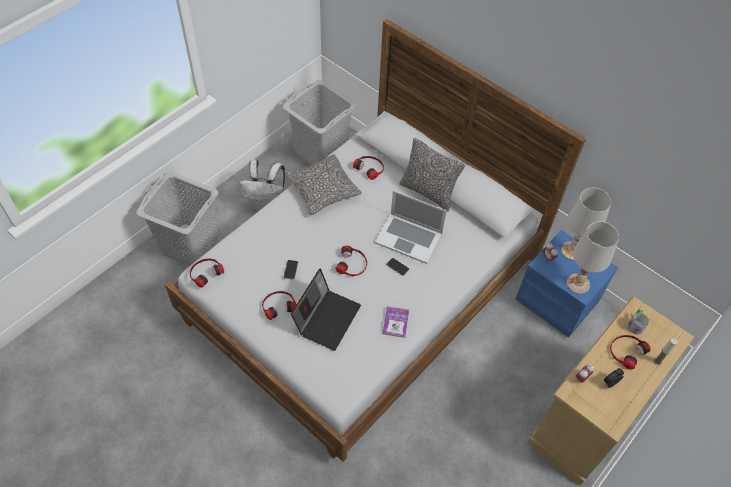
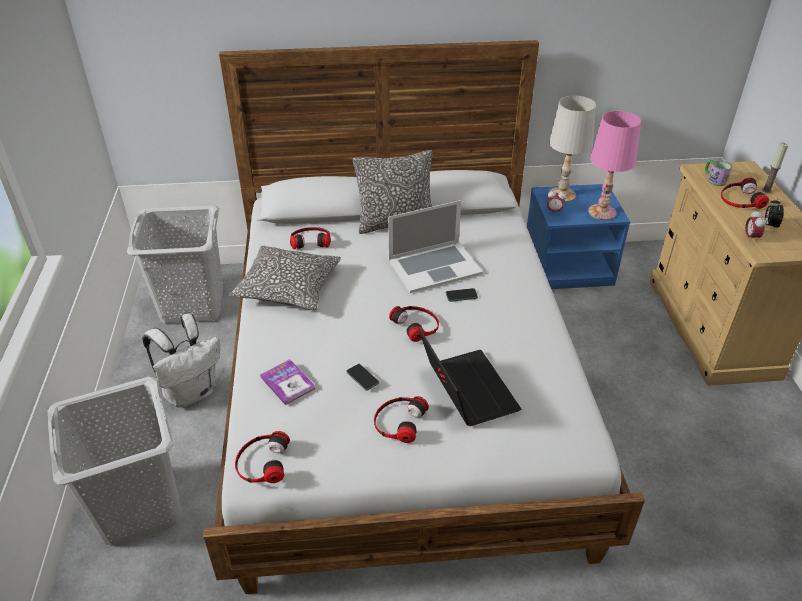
camera: 45 degrees left, 15 degrees down
(395, 322) = (532, 339): book -> book (287, 383)
(578, 284) = (602, 212): white table lamp -> pink table lamp

